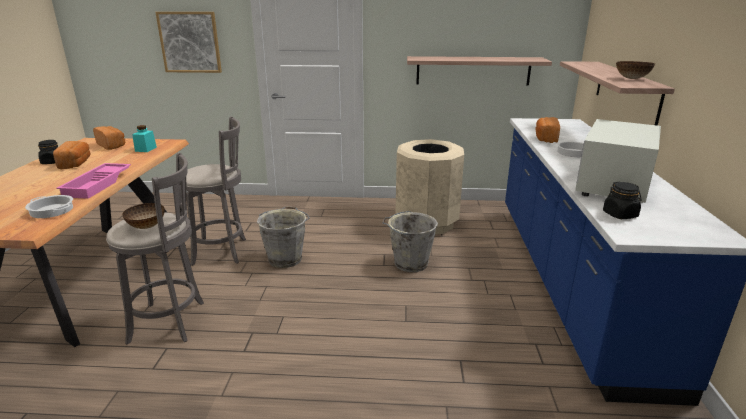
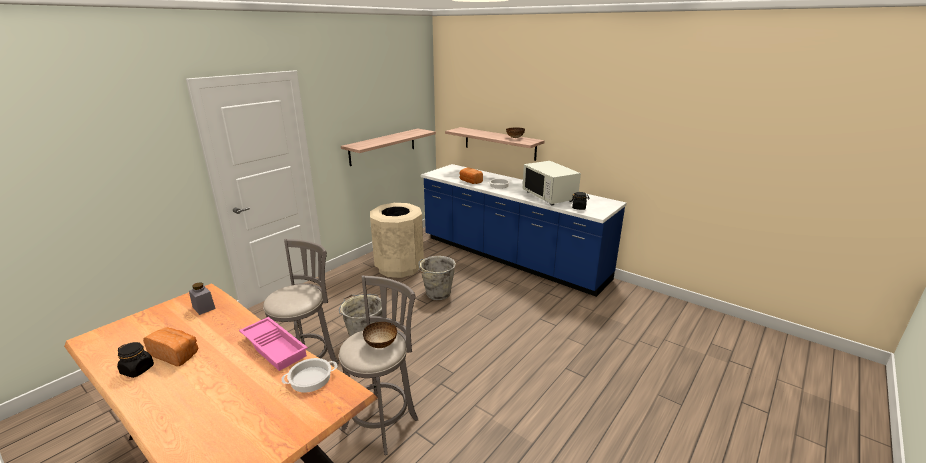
camera: 55 degrees left, 0 degrees up
(112, 145) = (147, 325): bread -> none
(146, 149) = (204, 308): turquoise jar -> grey jar
(190, 42) = (125, 180): picture -> none

